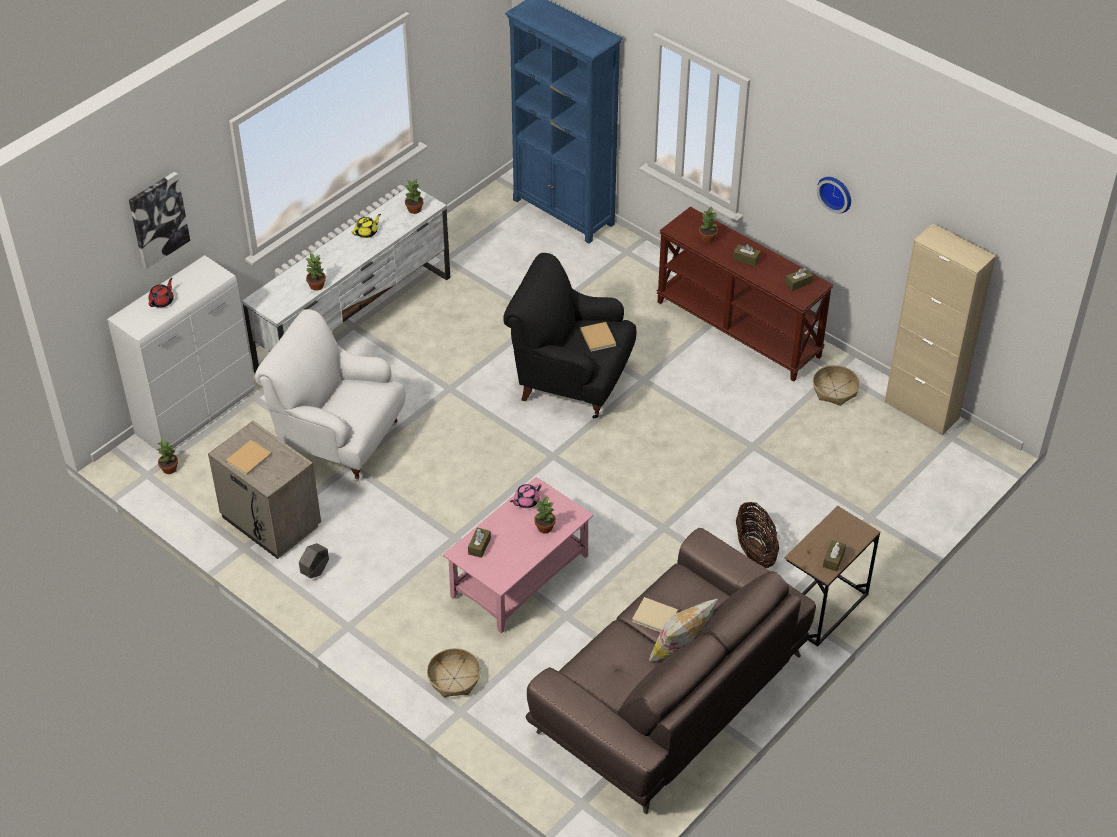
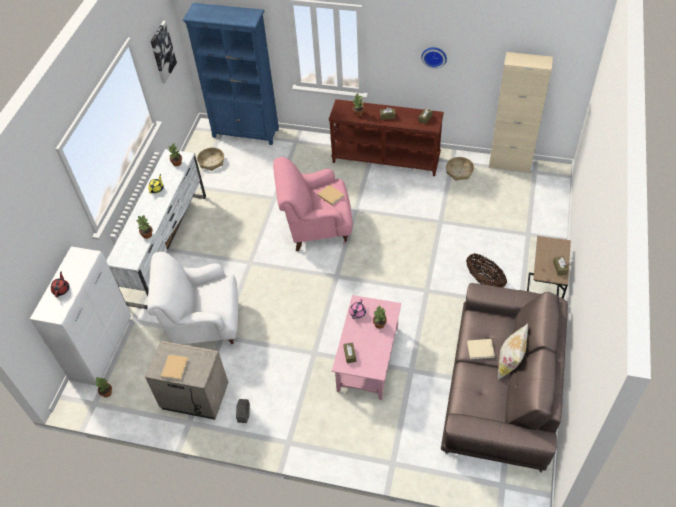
camera: 25 degrees left, 5 degrees up
(158, 219) = (36, 236): picture -> picture (162, 52)
(454, 678) = (374, 443): basket -> basket (211, 162)
(571, 381) = (316, 227): black armchair -> pink armchair

